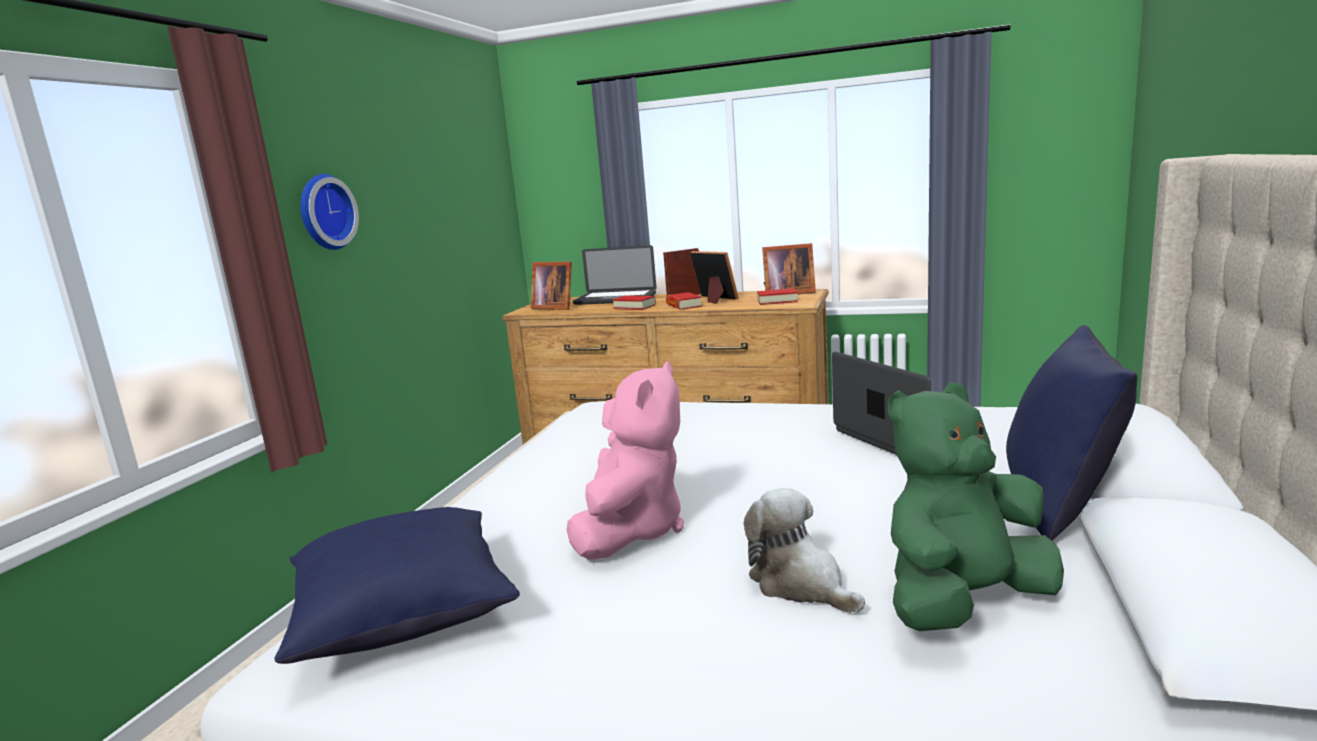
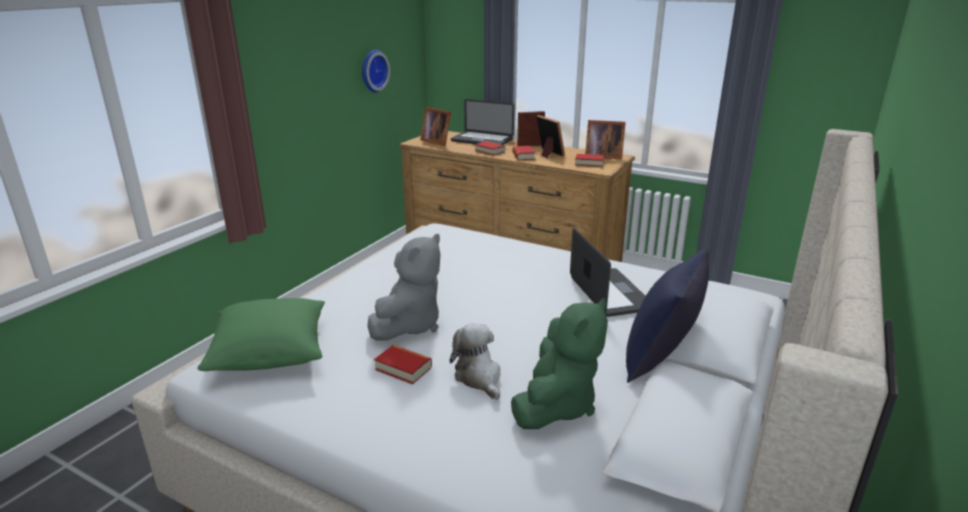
camera: 10 degrees right, 10 degrees up
(324, 212) = (275, 73): wall clock -> wall clock (372, 70)
(404, 613) = (270, 352): blue pillow -> green pillow
(631, 530) = (409, 325): pink plush toy -> grey plush toy
(661, 594) = (403, 368): none -> book
(963, 602) = (556, 405): green plush toy -> green plush toy turned 135 degrees clockwise

